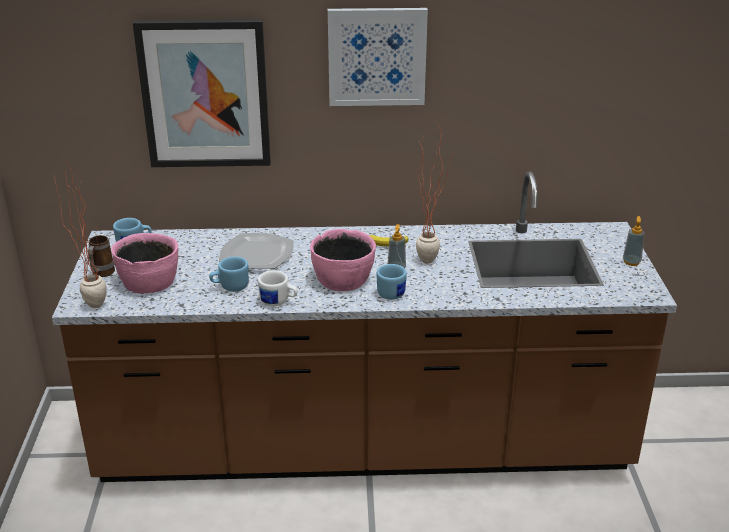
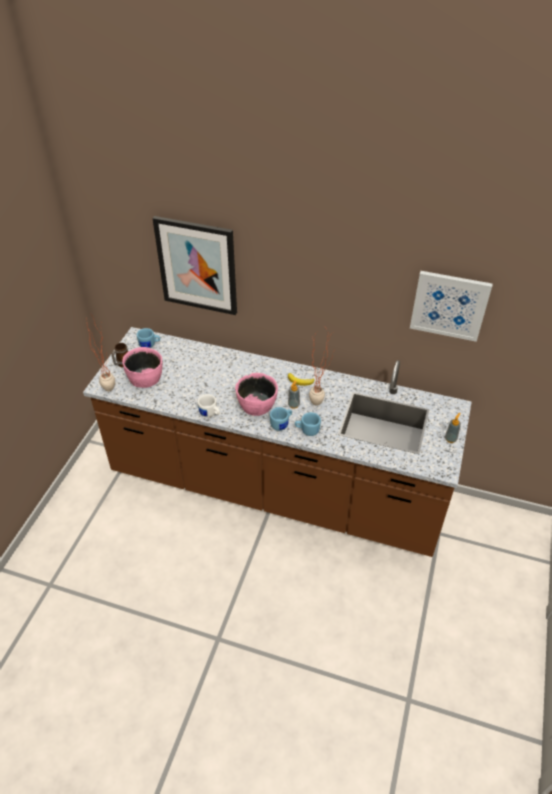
camera: 20 degrees right, 15 degrees up
(230, 287) = (188, 394): blue mug -> blue mug (307, 430)
(256, 254) = (216, 370): plate -> none
(377, 56) = (306, 265): picture -> picture (449, 305)

